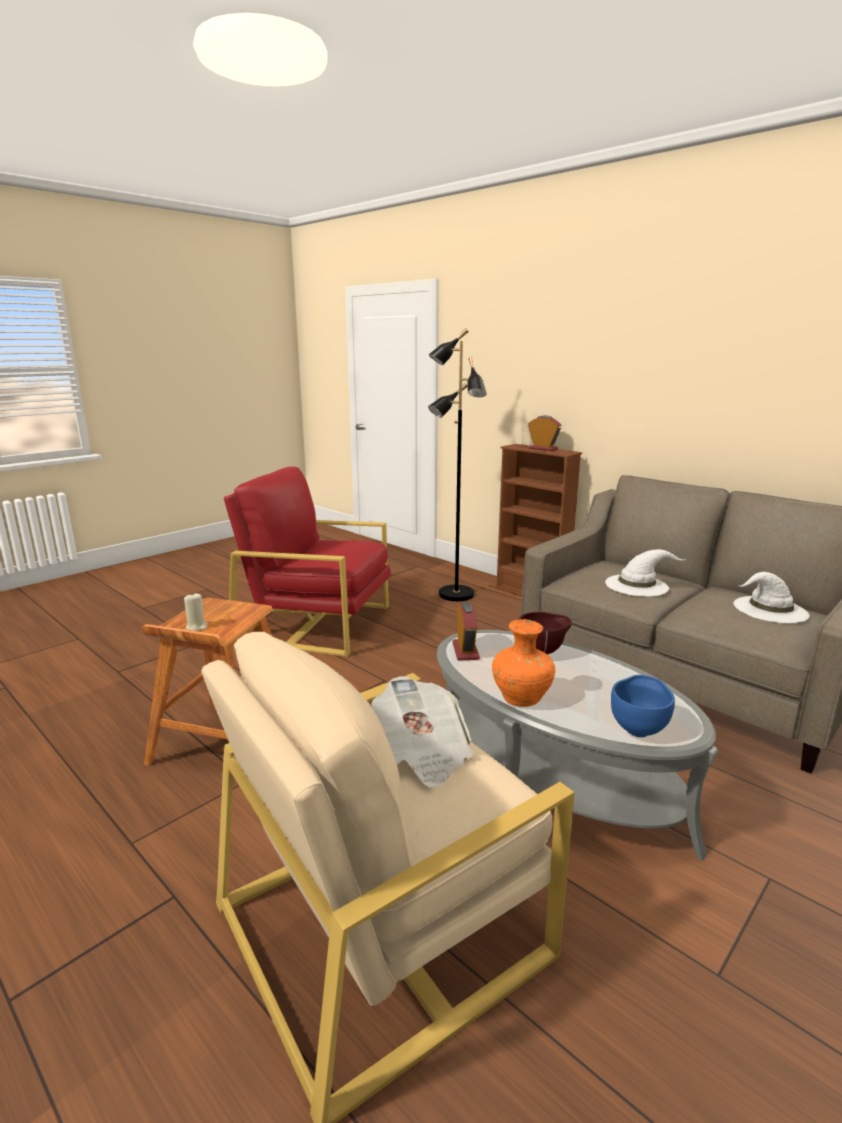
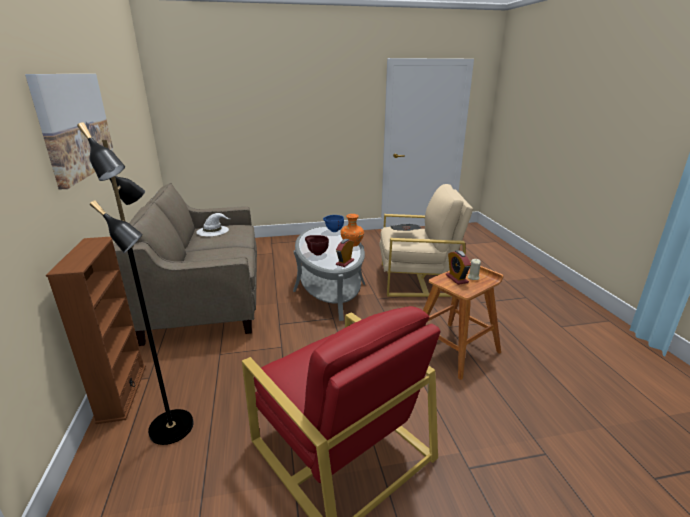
camera: 145 degrees left, 5 degrees up
(543, 449) = (84, 251): alarm clock -> alarm clock (456, 279)
(637, 585) = (222, 252): white hat -> none
(658, 348) = (75, 125): none -> picture

